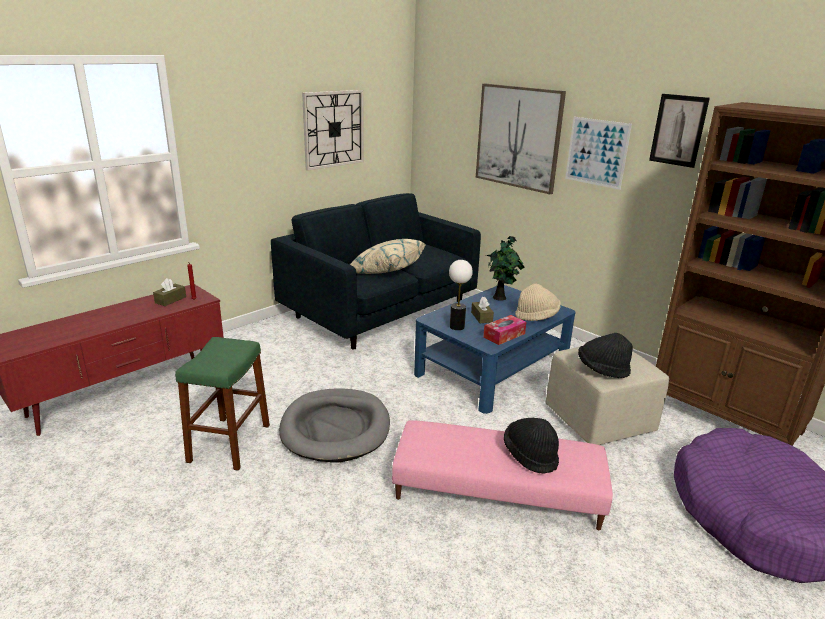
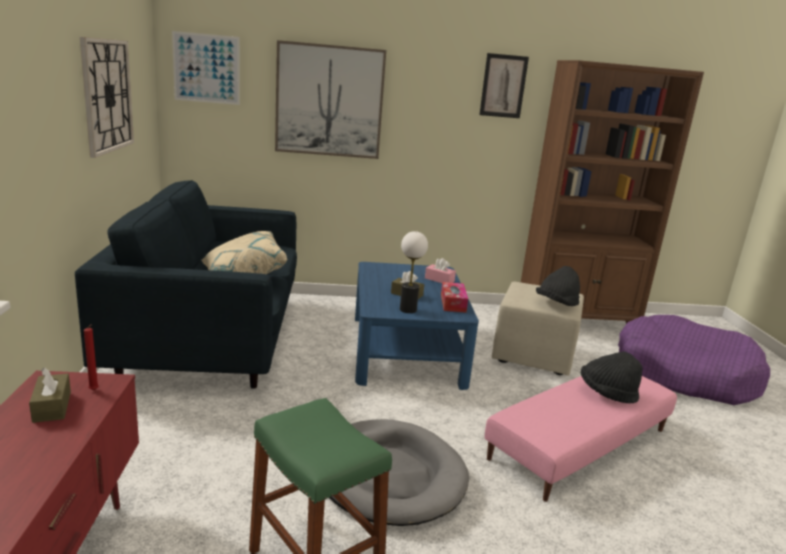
camera: 50 degrees left, 5 degrees down
(500, 298) = (384, 273): potted plant -> none
(537, 316) = (439, 280): beige hat -> pink tissue box
(597, 152) = (425, 111): picture -> picture (206, 68)

